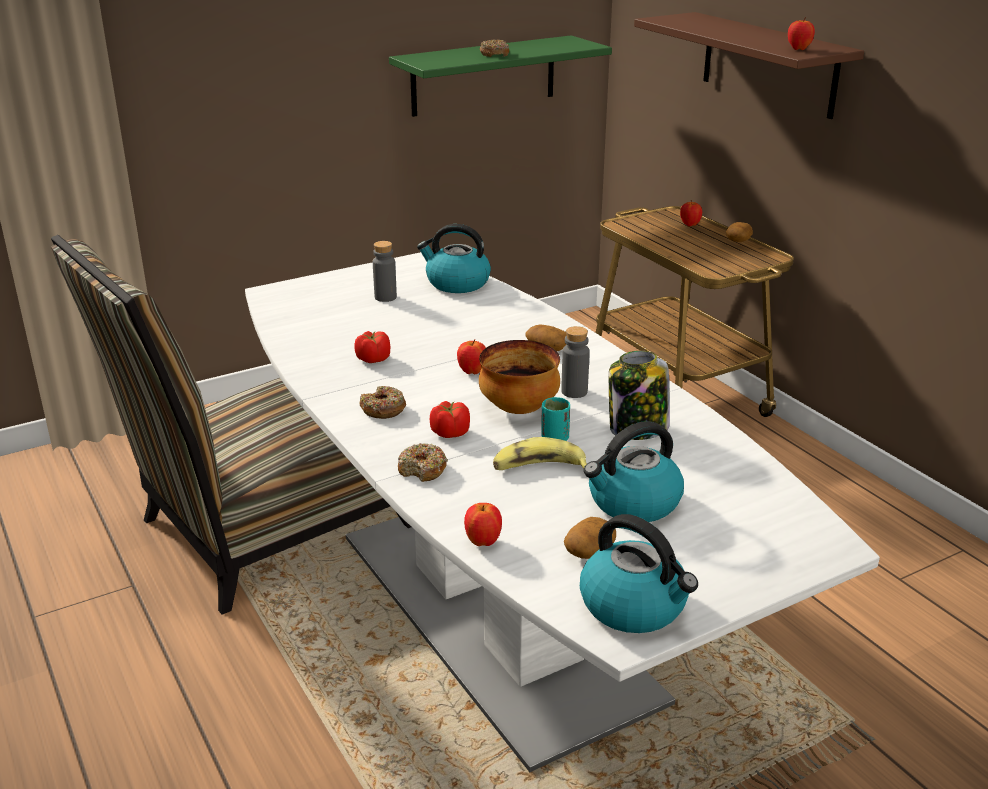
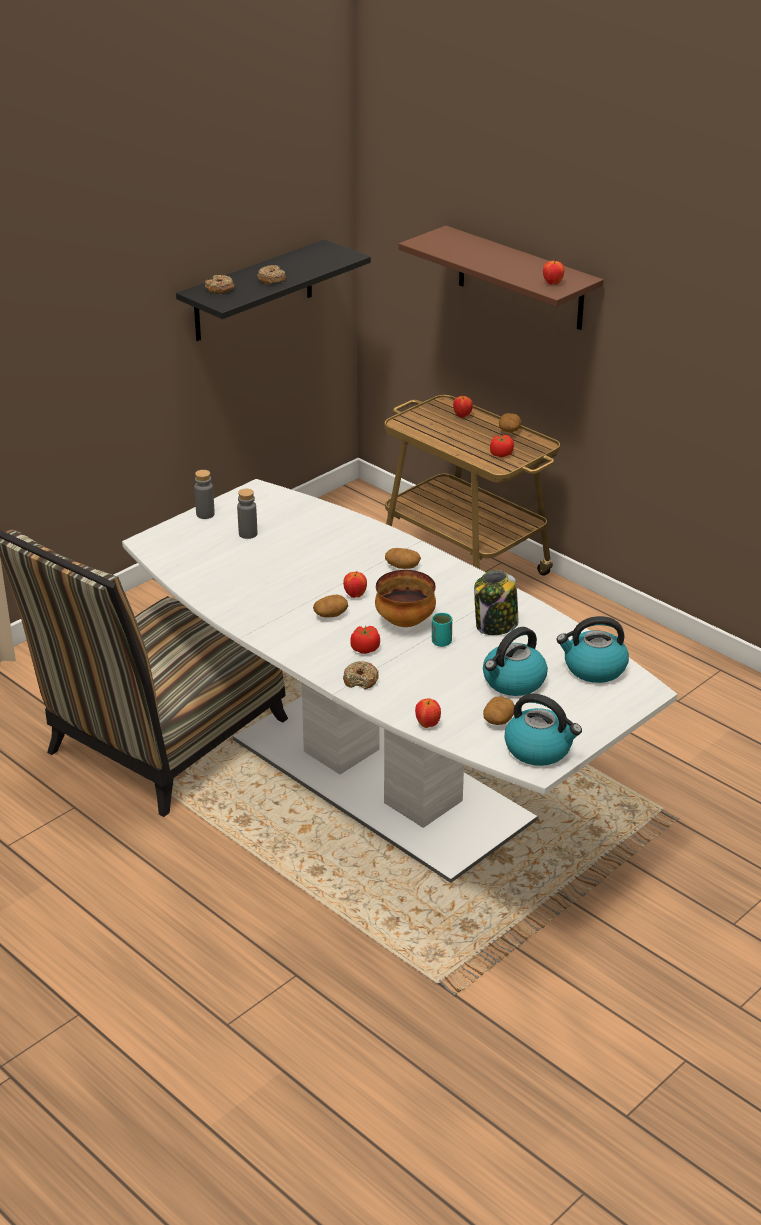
camera: 15 degrees left, 5 degrees up
(373, 359) = (272, 595): tomato -> tomato (501, 454)
(383, 409) = (306, 637): donut -> donut (220, 289)
(429, 389) = (330, 615): none -> potato
(456, 283) = (299, 511): kettle -> kettle (593, 668)
(484, 76) = (253, 291): green shelf -> black shelf
(539, 468) = (440, 666): banana -> none
(574, 392) = (439, 601): grey bottle -> grey bottle (205, 514)

